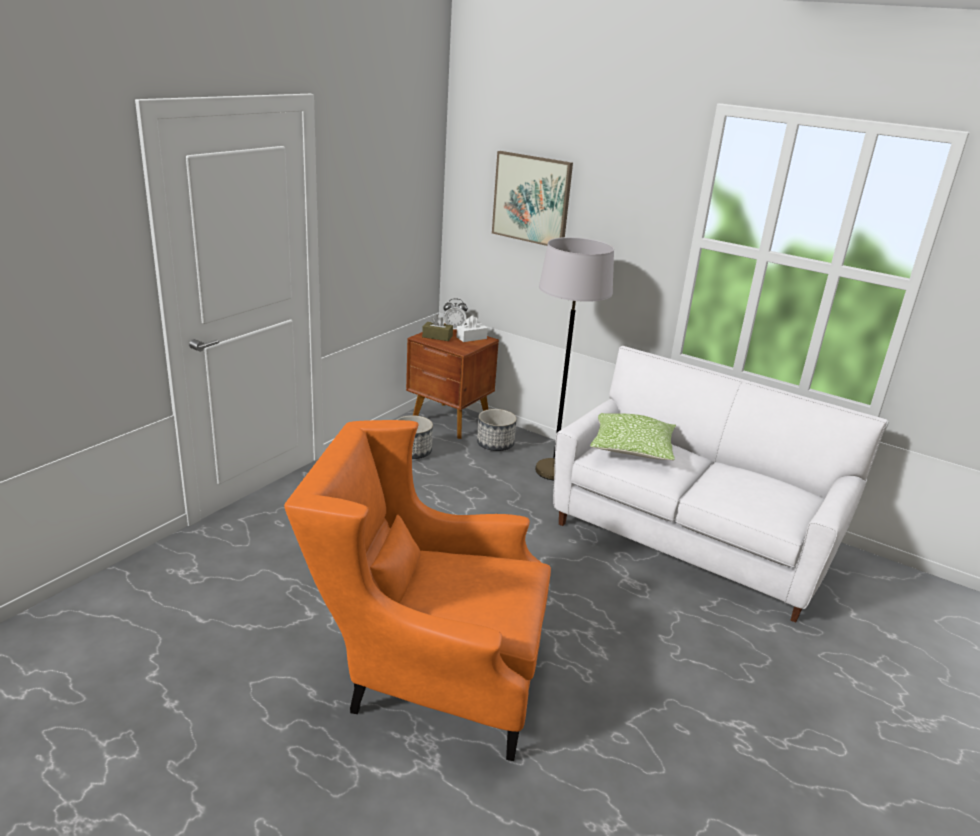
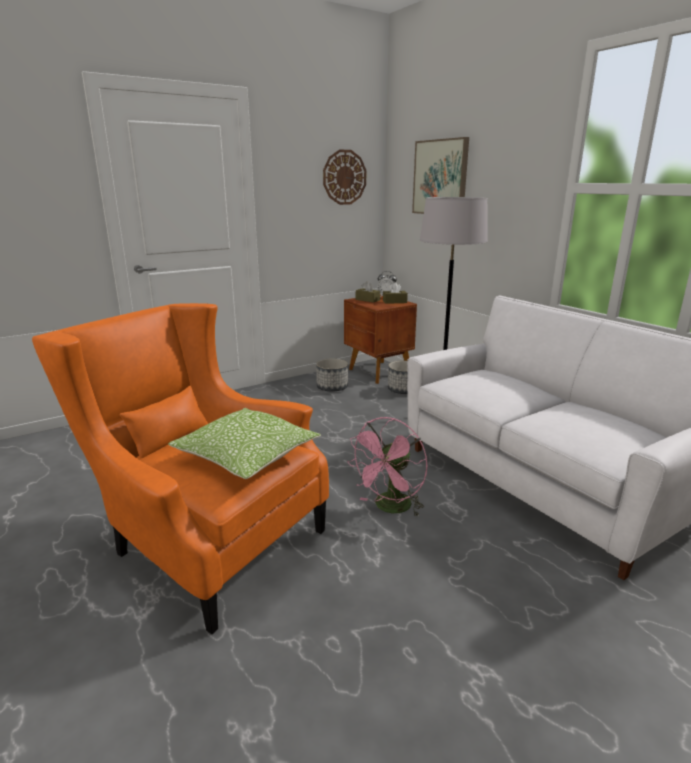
camera: 25 degrees right, 5 degrees down
(407, 188) = (344, 177): none -> wall clock
(471, 338) = (394, 302): white tissue box -> brown tissue box
(579, 597) = (390, 508): none -> pink fan
(631, 448) = (479, 380): pillow -> pillow (246, 457)

